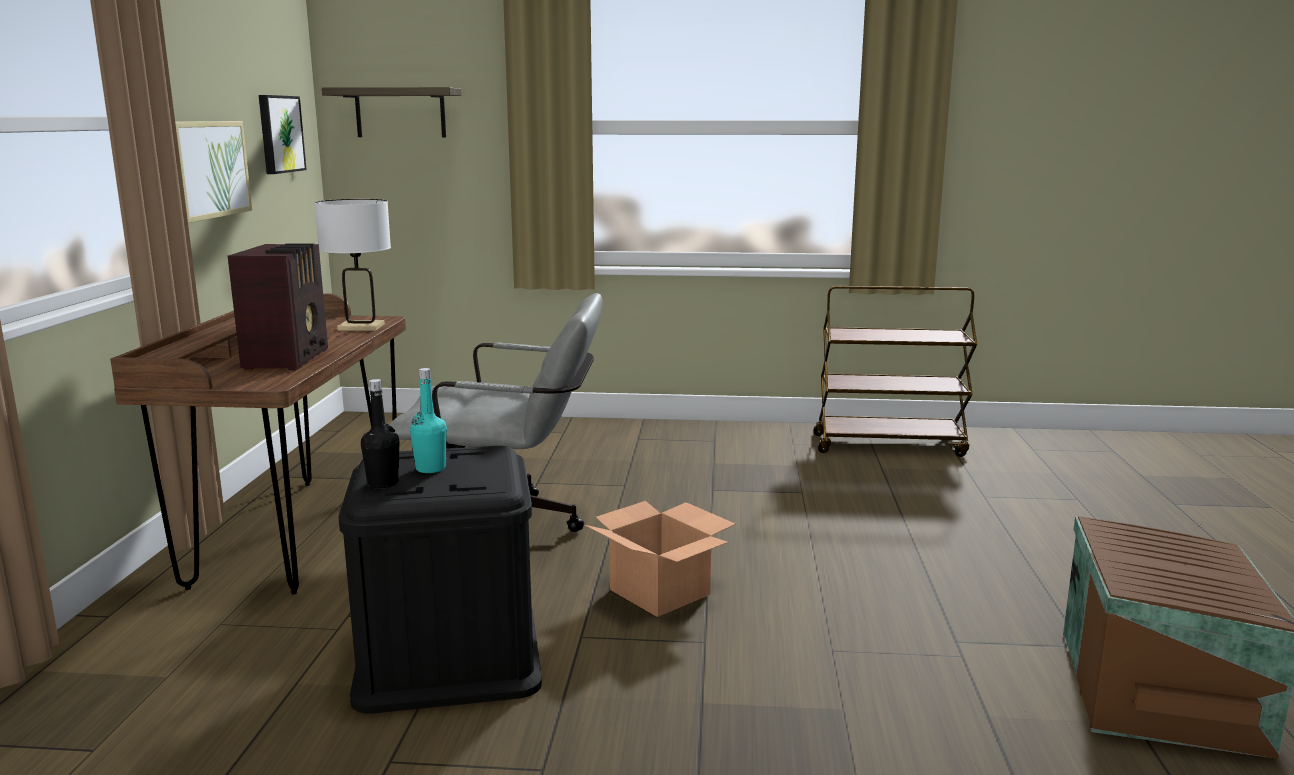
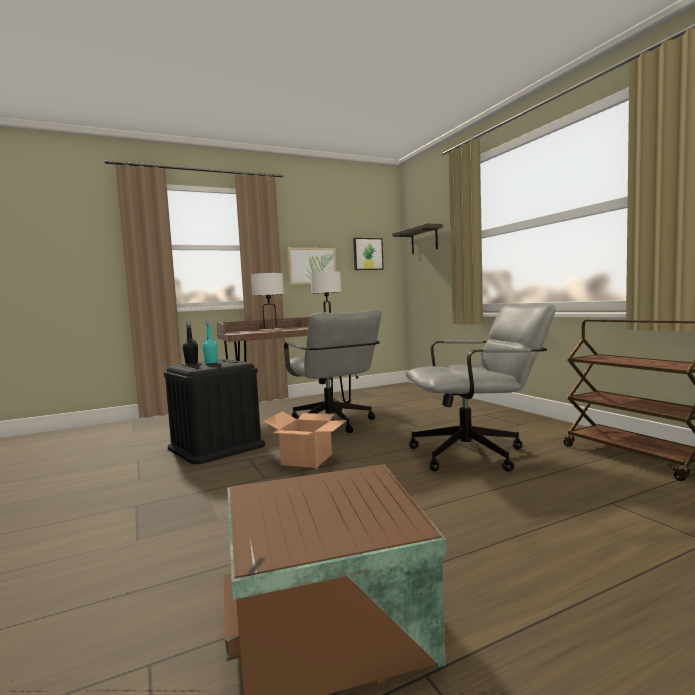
camera: 60 degrees right, 10 degrees down
(289, 358) = (270, 330): radio -> white table lamp
(789, 494) = (477, 454): none -> grey office chair

